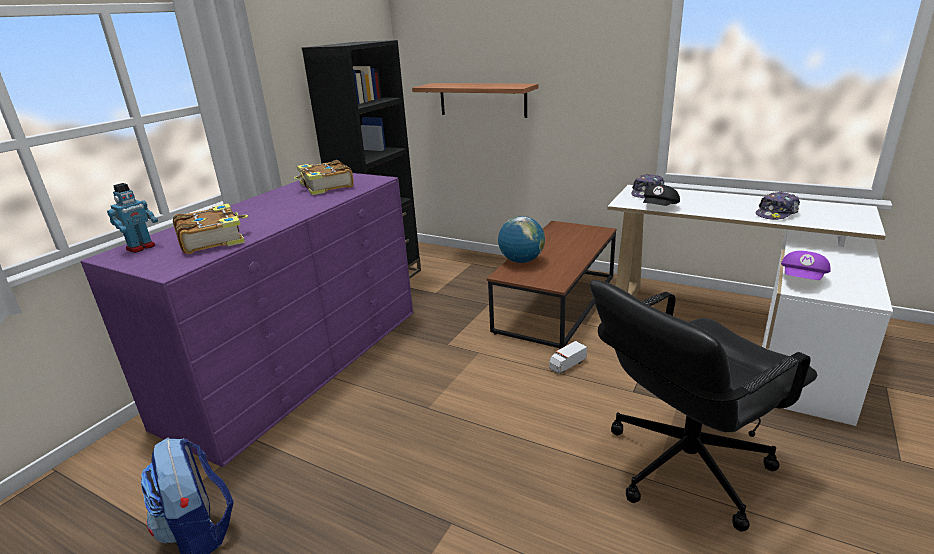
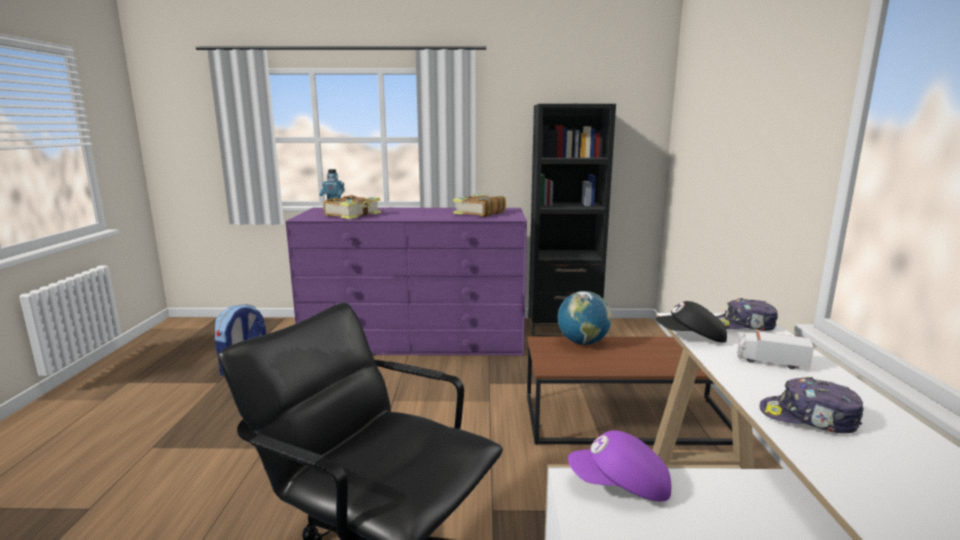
camera: 60 degrees right, 10 degrees down
(482, 99) = (705, 176): shelf -> none
(567, 365) = (509, 454): toy truck -> toy truck (771, 362)

